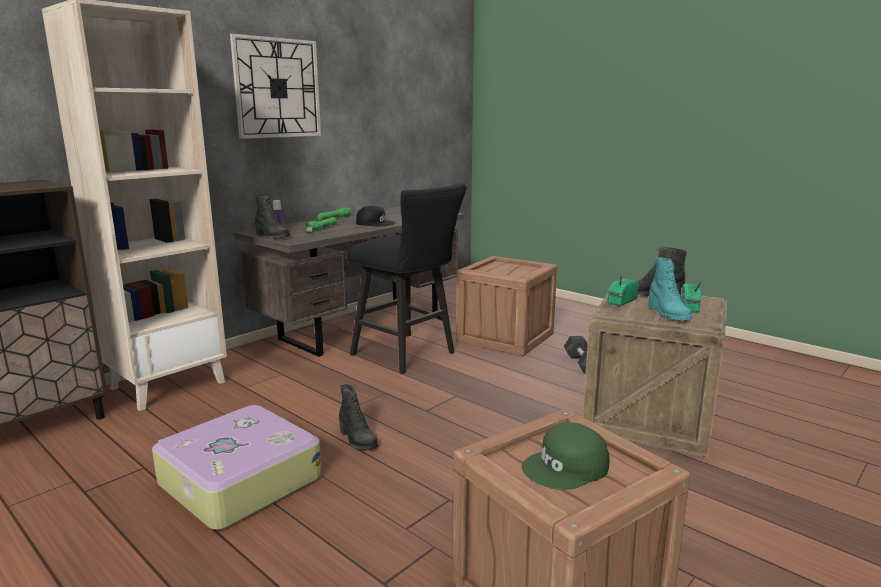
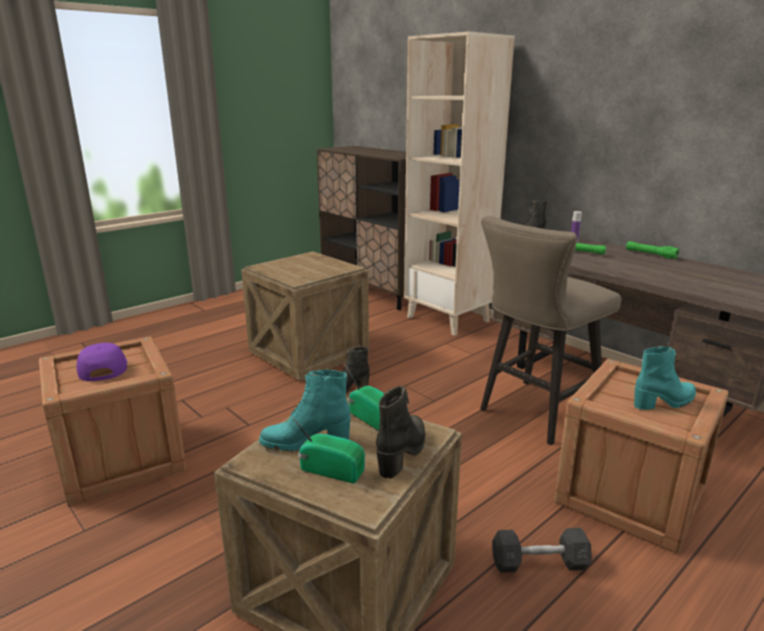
camera: 95 degrees right, 5 degrees up
(238, 481) = (307, 353): suitcase -> crate
(277, 88) = (626, 92): wall clock -> none
(375, 223) = (634, 270): black cap -> none
(408, 355) = (534, 414): black stool -> beige stool
(510, 267) = (664, 402): none -> turquoise boot
(566, 467) = (102, 368): green cap -> purple cap

